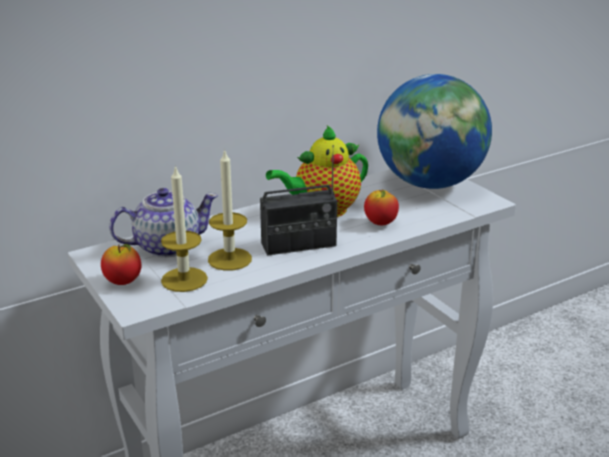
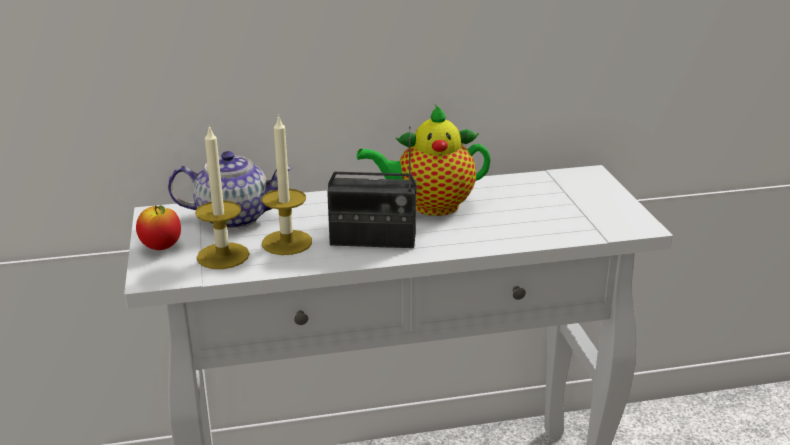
camera: 20 degrees right, 0 degrees up
(380, 223) = (485, 231): apple -> none
(430, 184) = (580, 194): globe -> none

